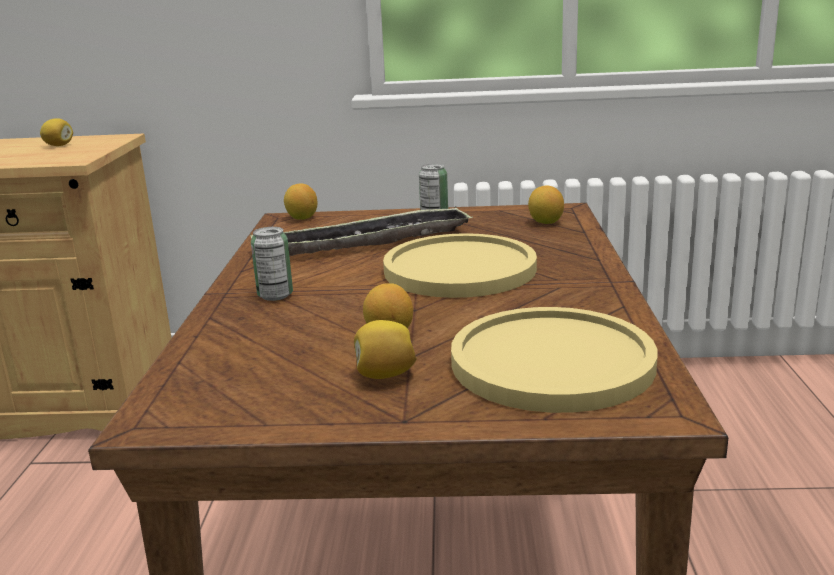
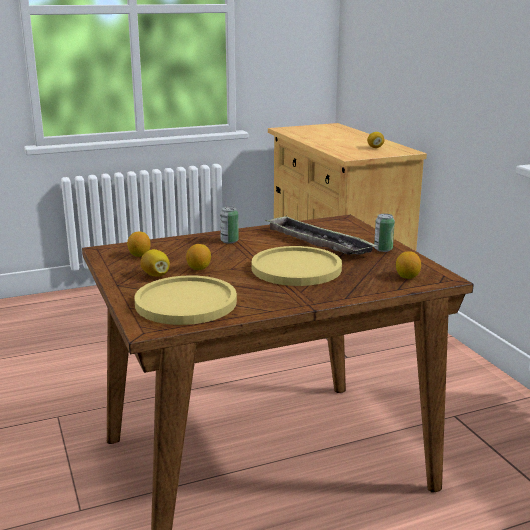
camera: 65 degrees right, 0 degrees up
(302, 218) = (349, 222): lemon -> lemon (139, 255)

